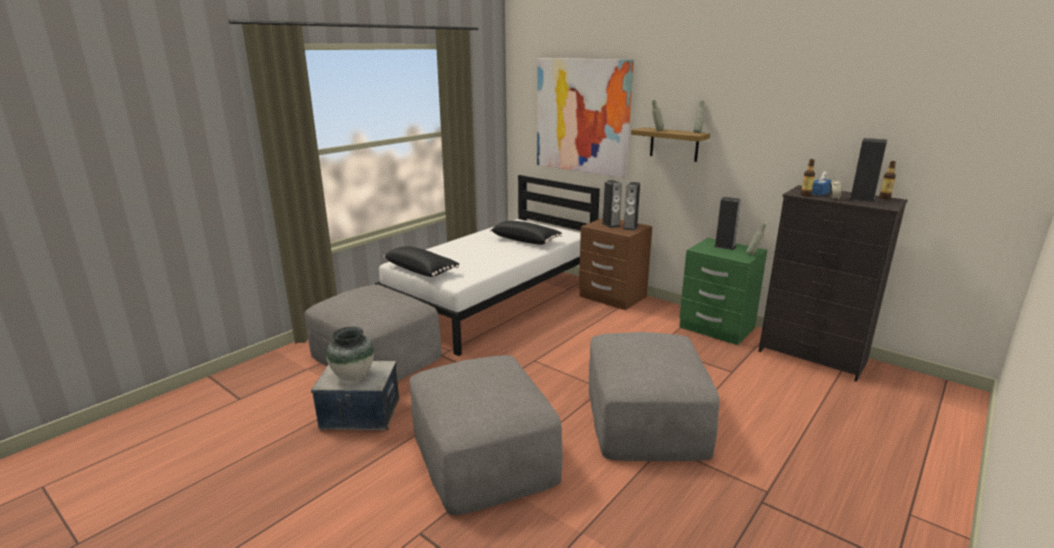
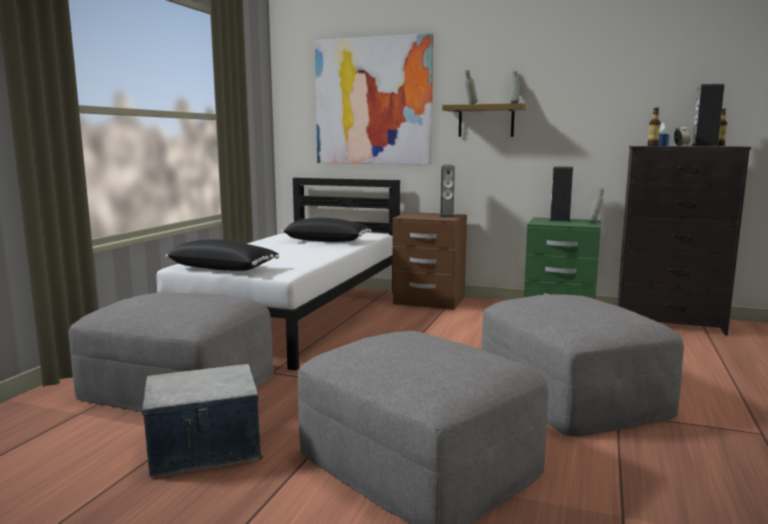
camera: 20 degrees left, 10 degrees down
(352, 375) = (197, 385): vase -> none
(610, 225) = (423, 215): speaker -> none

